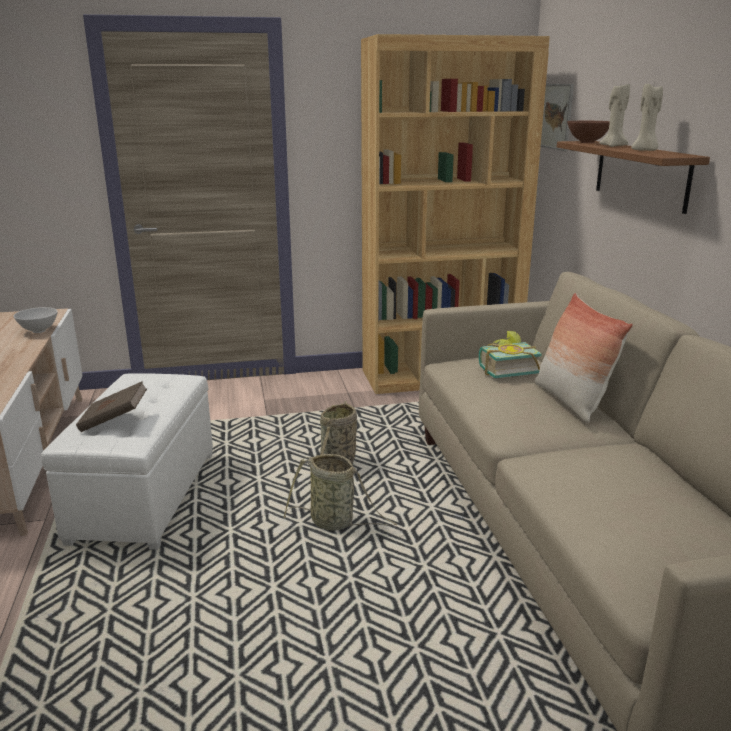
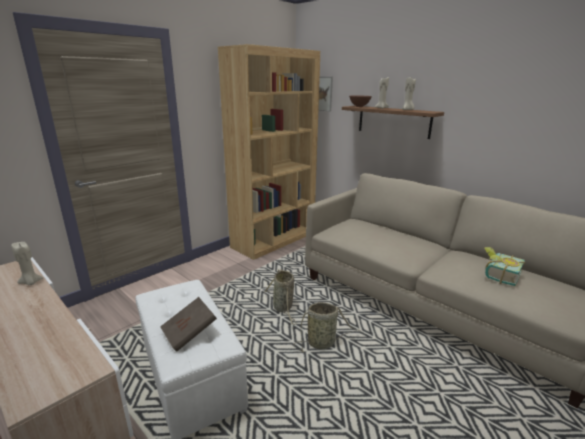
camera: 35 degrees left, 0 degrees up
(39, 331) = (31, 282): white bowl -> beige candle
(505, 369) = (361, 229): book -> book (497, 275)
(571, 401) = (409, 238): pillow -> none

